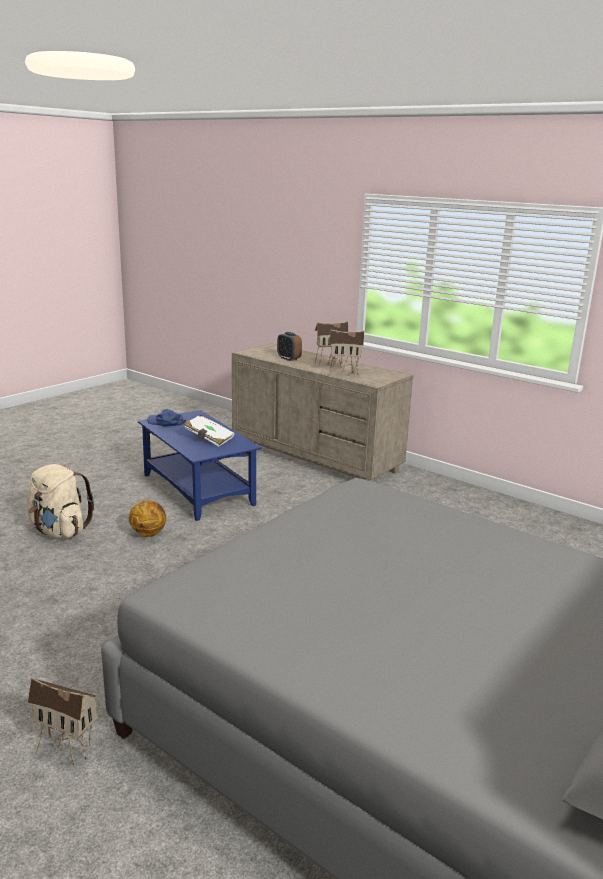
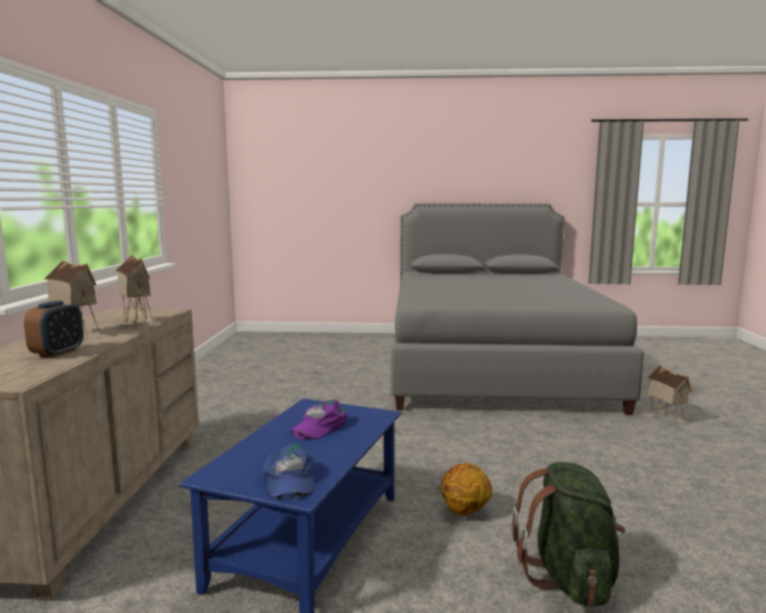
camera: 125 degrees left, 10 degrees down
(59, 531) = (569, 577): beige backpack -> green backpack
(209, 439) = (319, 426): white book -> purple cap

